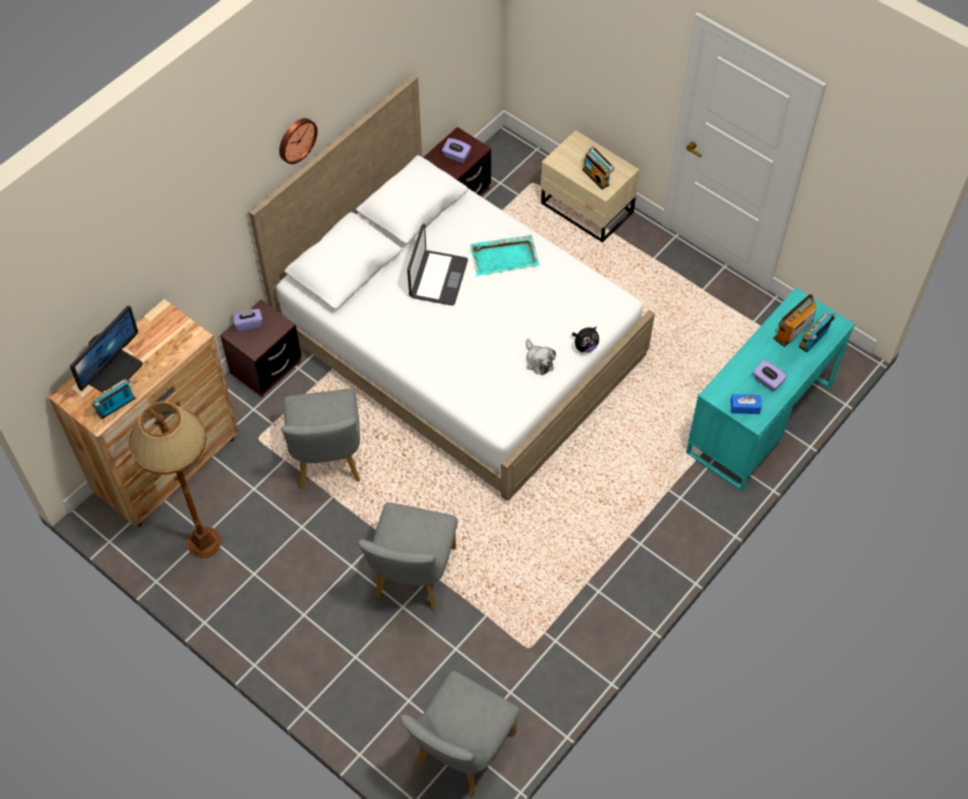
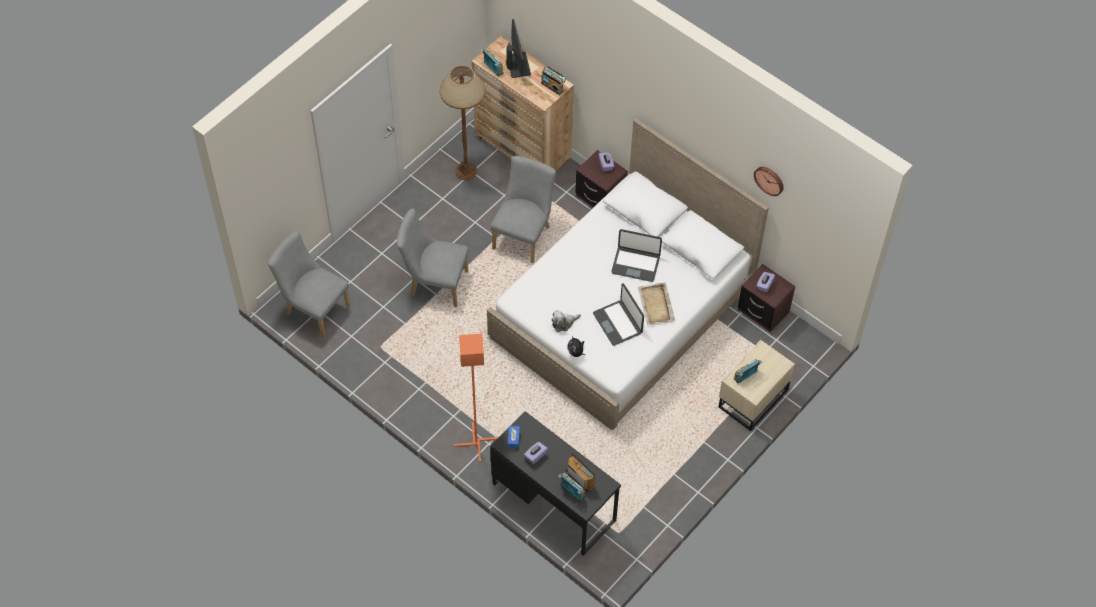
camera: 90 degrees right, 0 degrees up
(114, 372) = (517, 65): monitor -> monitor turned 135 degrees counterclockwise
(164, 325) = (553, 86): none -> radio
(296, 139) = (678, 127): wall clock -> wall clock (769, 180)
(327, 461) = (524, 234): grey chair -> grey chair turned 120 degrees clockwise
(505, 257) = (656, 305): turquoise tray -> beige tray
(535, 299) = (618, 323): none -> laptop
(680, 512) = (476, 442): none -> orange floor lamp
(759, 419) = (554, 501): turquoise desk -> black desk

